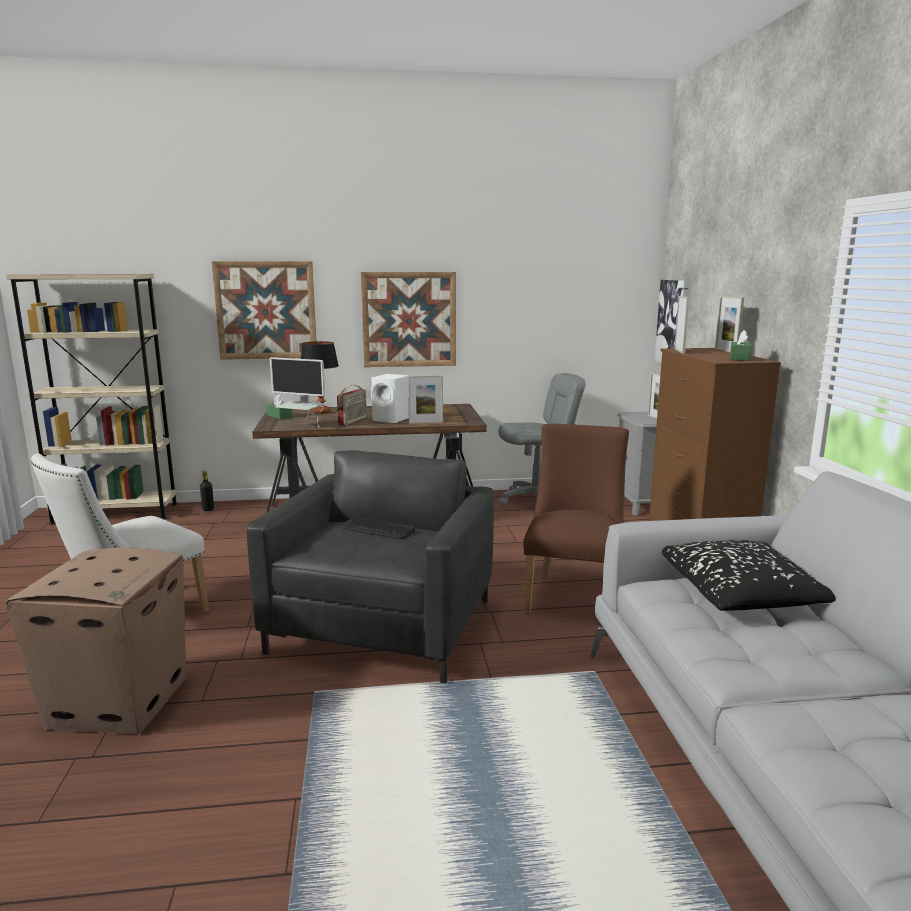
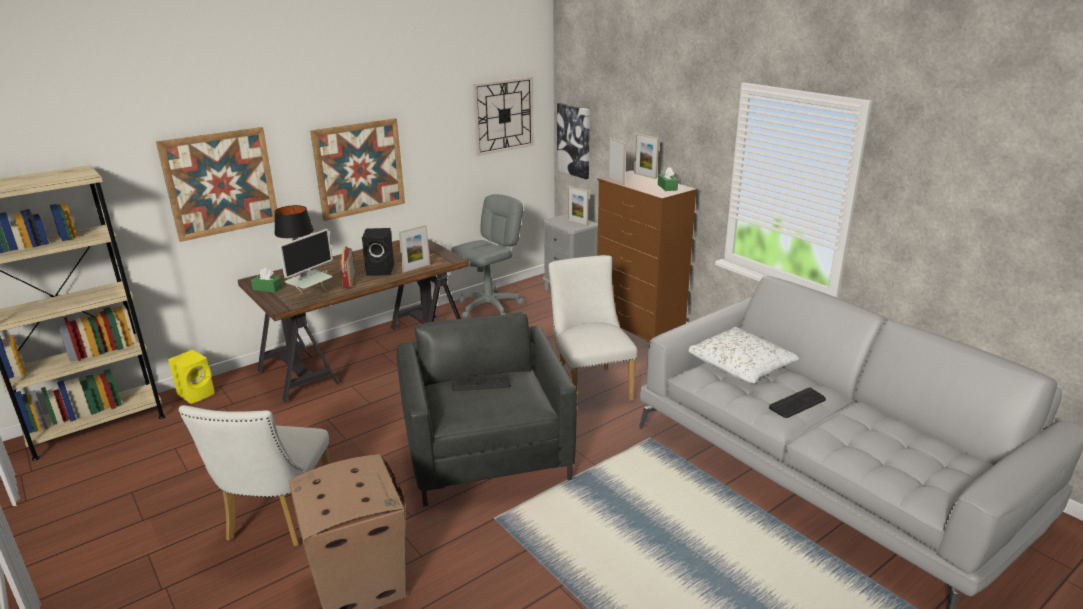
camera: 30 degrees left, 10 degrees up
(208, 509) = (197, 394): black bottle -> yellow speaker
(302, 426) = (311, 297): monitor -> monitor turned 45 degrees counterclockwise
(392, 419) = (381, 270): white speaker -> black speaker
(573, 595) = (590, 385): brown chair -> white chair
(590, 287) = (503, 115): none -> wall clock
(742, 593) = (741, 366): black pillow -> white pillow
(789, 661) = (798, 403): none -> keyboard

